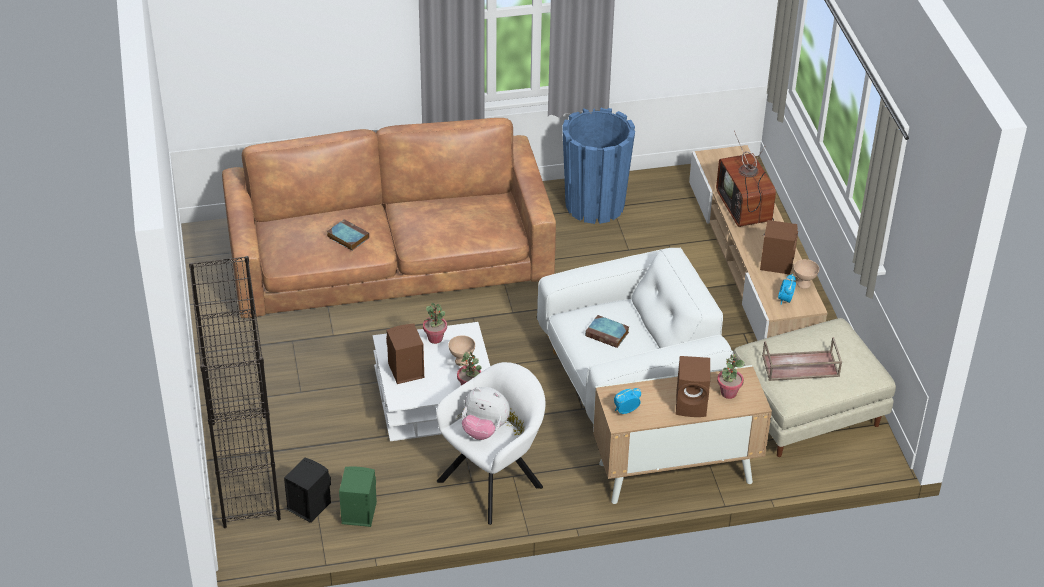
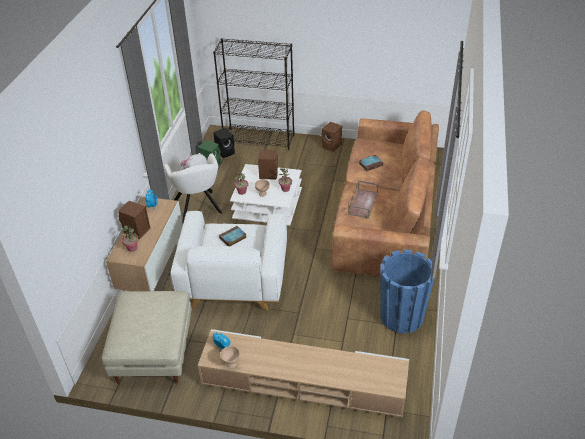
camera: 115 degrees right, 0 degrees up
(746, 210) = (325, 364): television -> none
(776, 263) = (260, 357): brown speaker -> brown speaker (332, 146)
(800, 366) = (145, 309): brown tray -> brown tray (362, 203)

